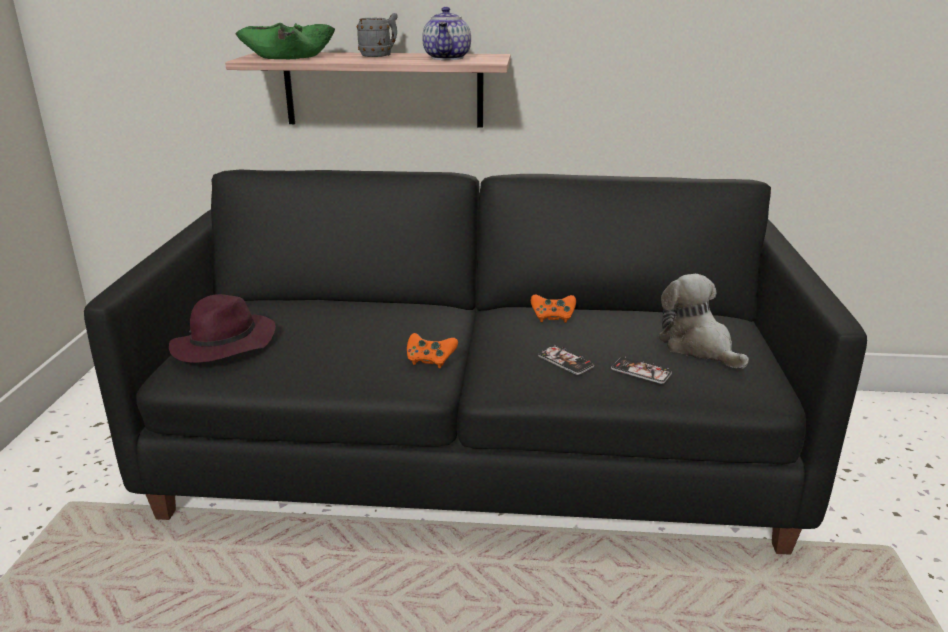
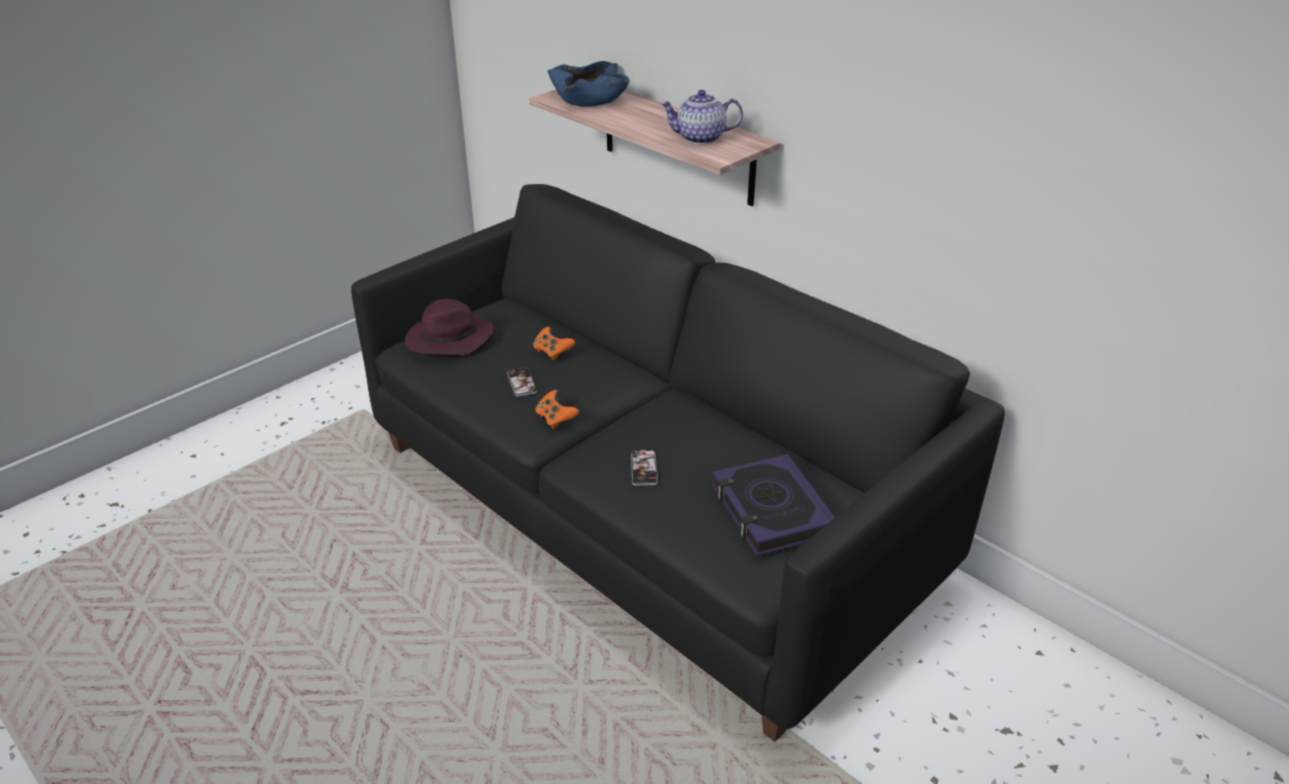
camera: 40 degrees right, 10 degrees up
(287, 56) = (588, 98): green bowl -> blue bowl
(380, 56) = (657, 117): grey mug -> none
(448, 58) = (700, 139): teapot -> teapot turned 45 degrees clockwise
(552, 317) = (700, 423): orange game controller -> orange game controller (552, 352)
(641, 371) = (685, 508): phone -> phone (522, 383)
(698, 347) = (771, 511): plush toy -> book

